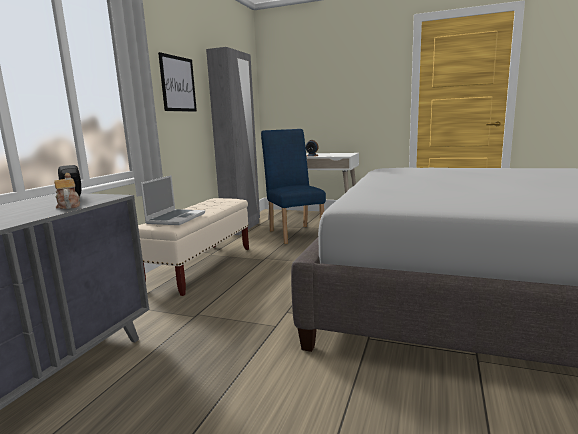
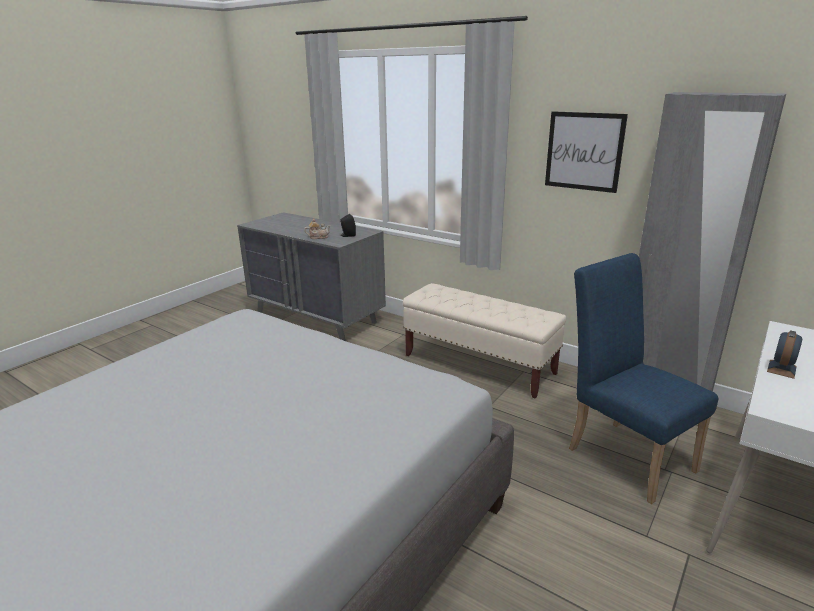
camera: 105 degrees right, 10 degrees up
(176, 218) = (445, 296): laptop -> none
(295, 233) = (624, 453): blue chair -> blue chair turned 120 degrees counterclockwise

